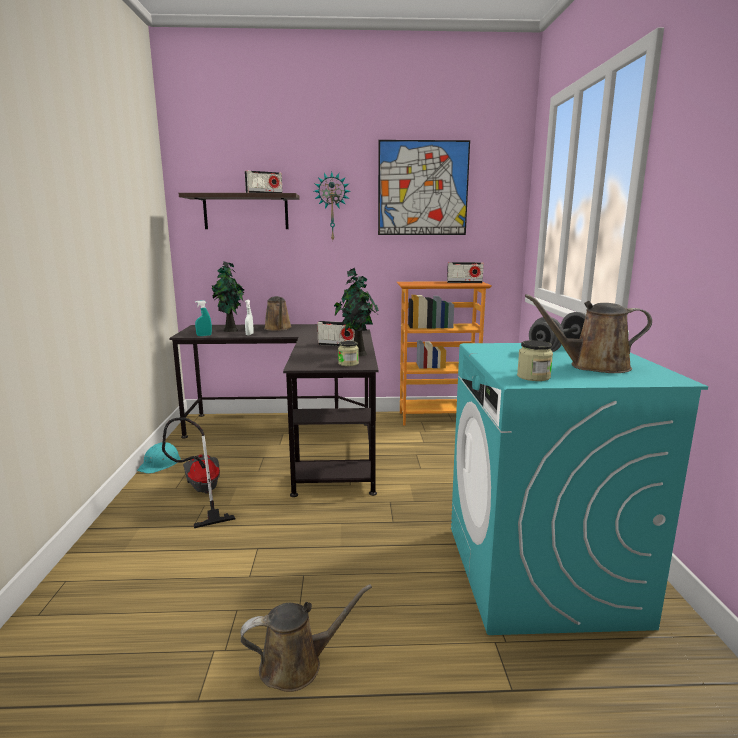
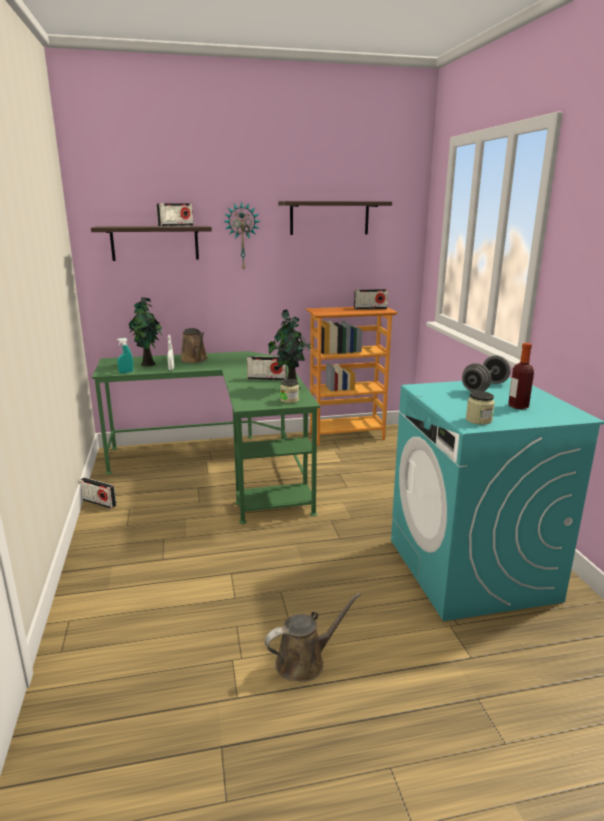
camera: 10 degrees left, 5 degrees up
(160, 464) = (99, 502): turquoise hard hat -> radio
(202, 493) = (155, 528): vacuum cleaner -> none
(297, 438) = (222, 466): black desk -> green desk
(423, 188) = (329, 218): picture -> shelf
(593, 366) = (518, 406): brown watering can -> bottle

